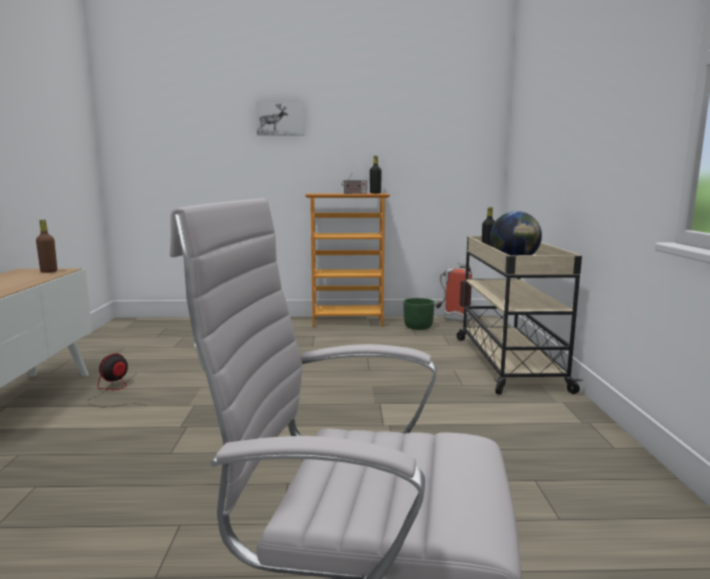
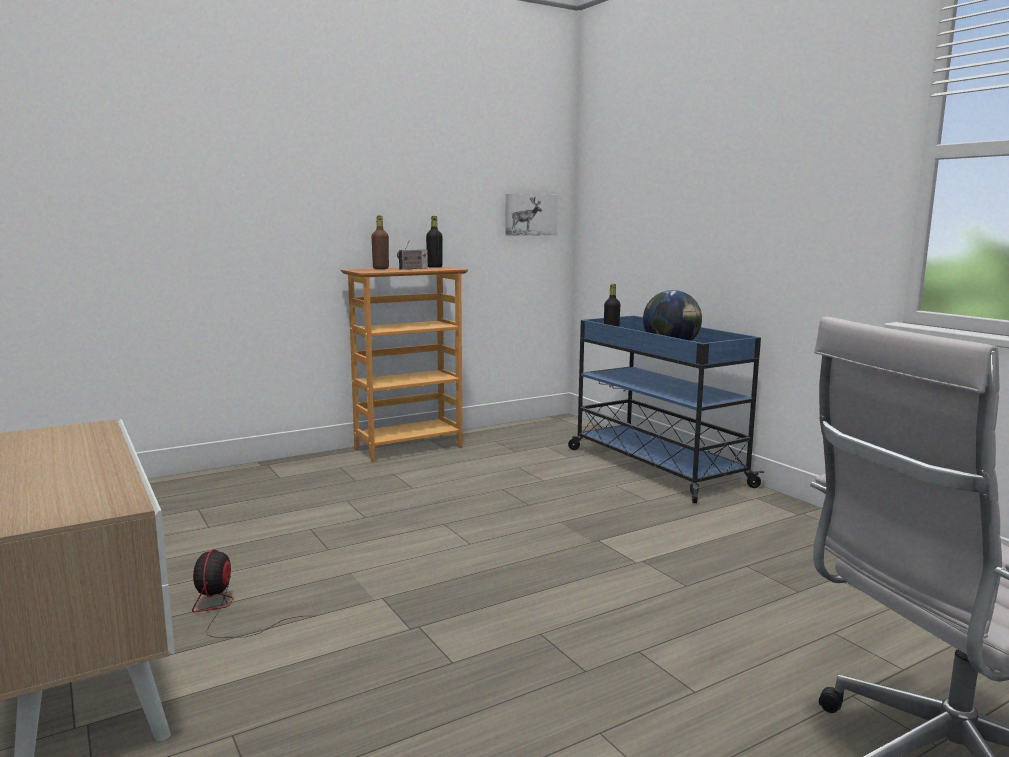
camera: 30 degrees left, 0 degrees up
(49, 271) = (75, 432): brown bottle -> brown bottle (380, 268)
(280, 118) = (296, 159): picture -> picture (530, 215)
(418, 327) = (504, 441): green planter -> none
(452, 319) = (528, 425): fire extinguisher -> none
(508, 362) = (655, 466): beige cart -> blue cart

